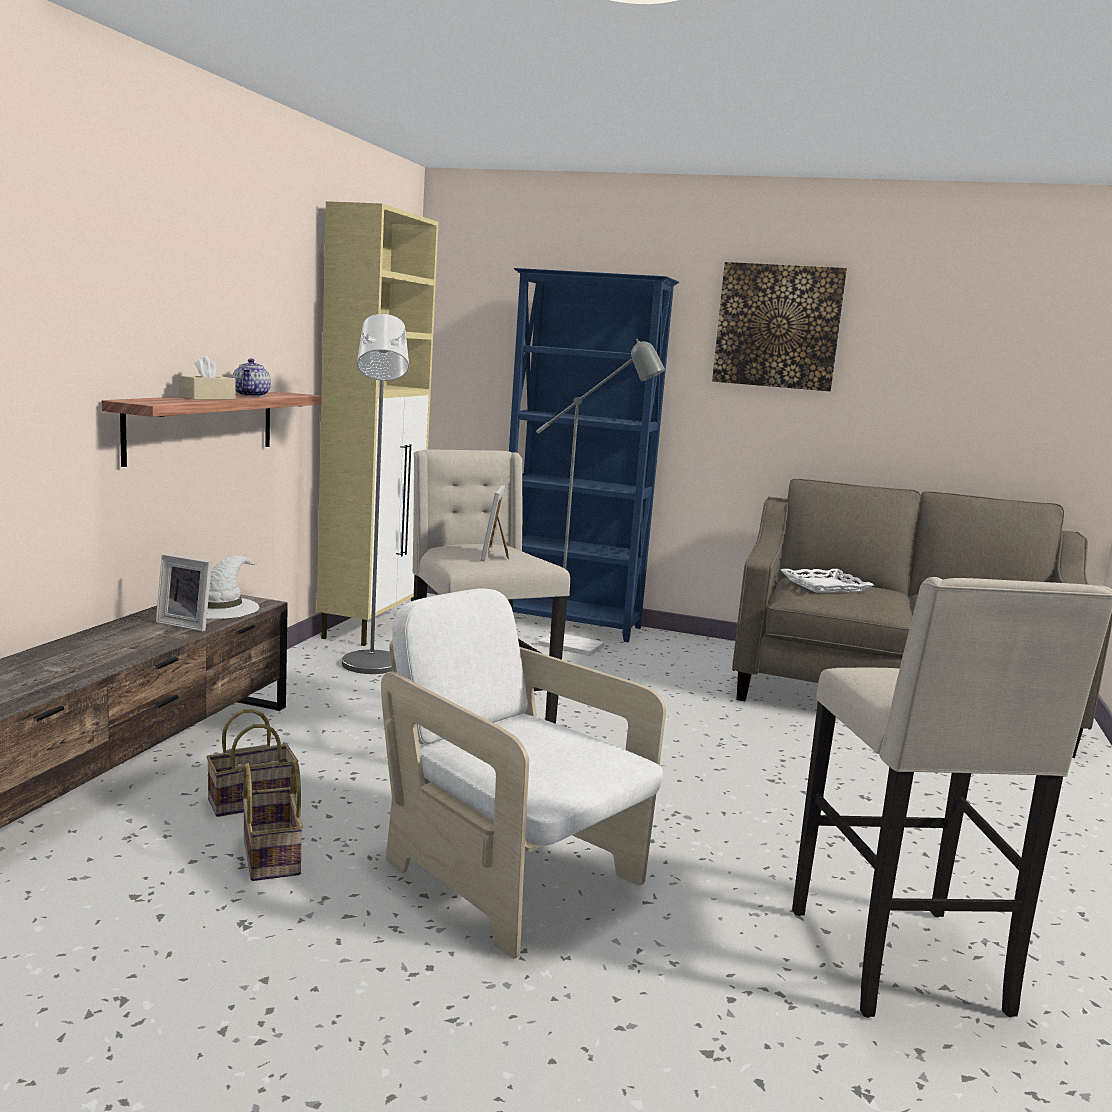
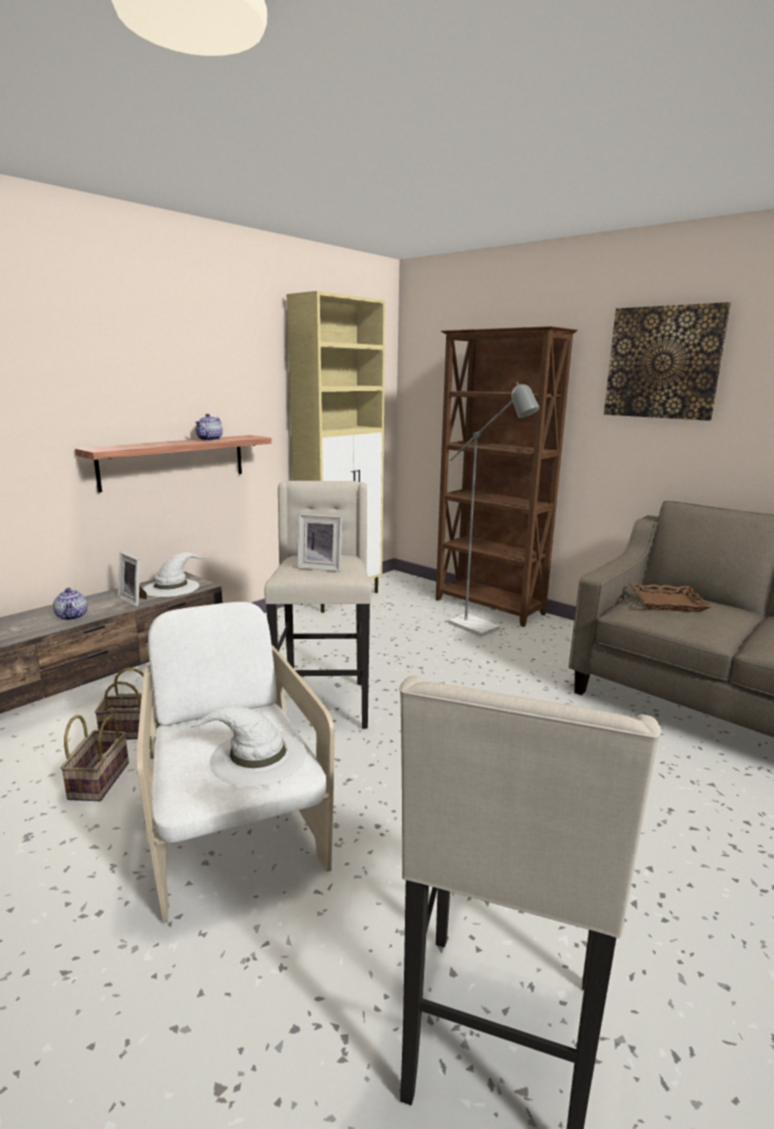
camera: 25 degrees right, 5 degrees up
(123, 648) = (72, 616): none -> teapot
(207, 398) = (163, 443): beige tissue box -> none
(371, 668) = (310, 631): grey floor lamp -> none
(496, 556) = (321, 567): picture frame -> picture frame turned 105 degrees counterclockwise
(570, 625) = (489, 607): blue bookcase -> brown bookcase
(577, 754) = (256, 757): none -> white hat
(825, 586) = (666, 602): white tray -> brown tray

